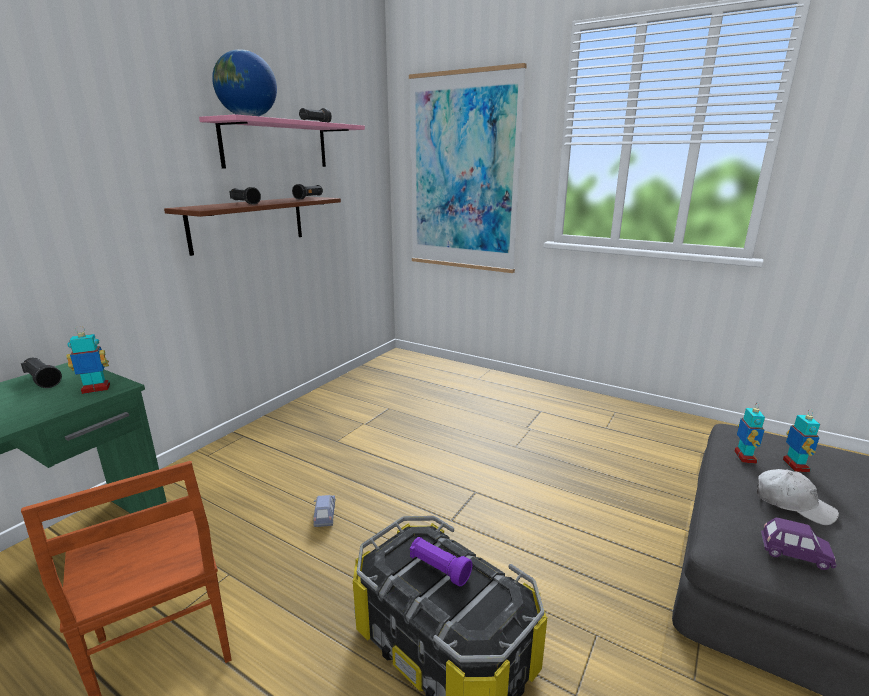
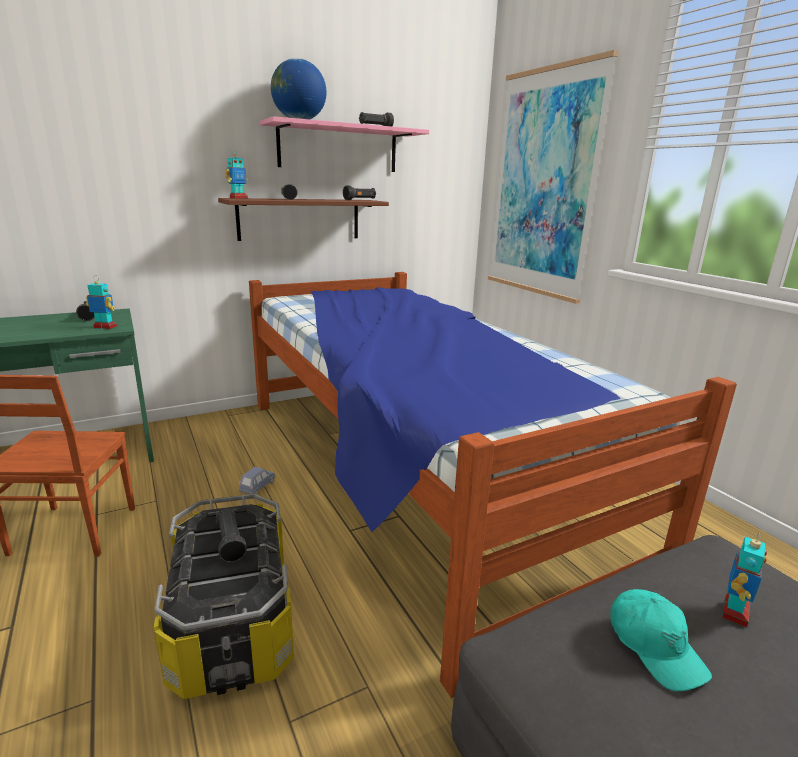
camera: 30 degrees right, 0 degrees up
(439, 569) = (230, 543): purple flashlight -> black flashlight
(446, 452) = (411, 473): none -> bed
(744, 457) = (670, 575): toy robot -> toy robot (238, 198)
(792, 504) = (655, 647): white cap -> turquoise cap
(794, 554) = (573, 695): purple toy car -> none

